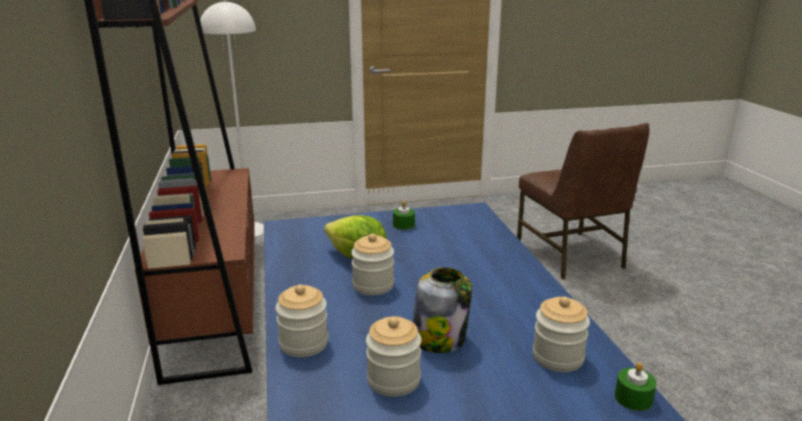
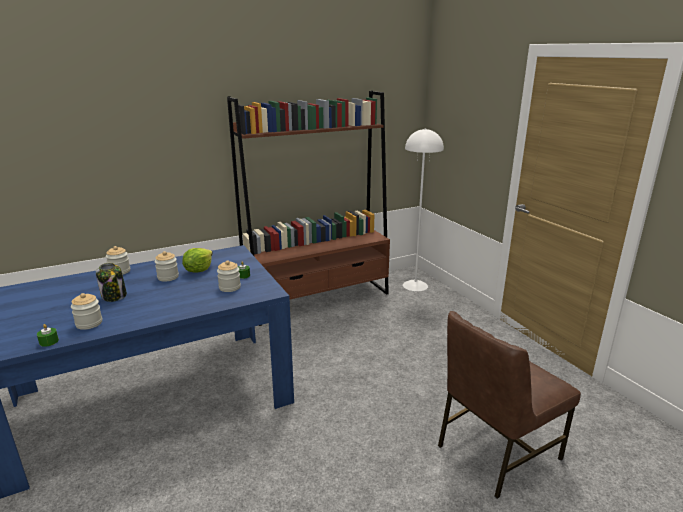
camera: 75 degrees right, 0 degrees up
(393, 380) = (87, 290): jar -> jar (229, 287)

